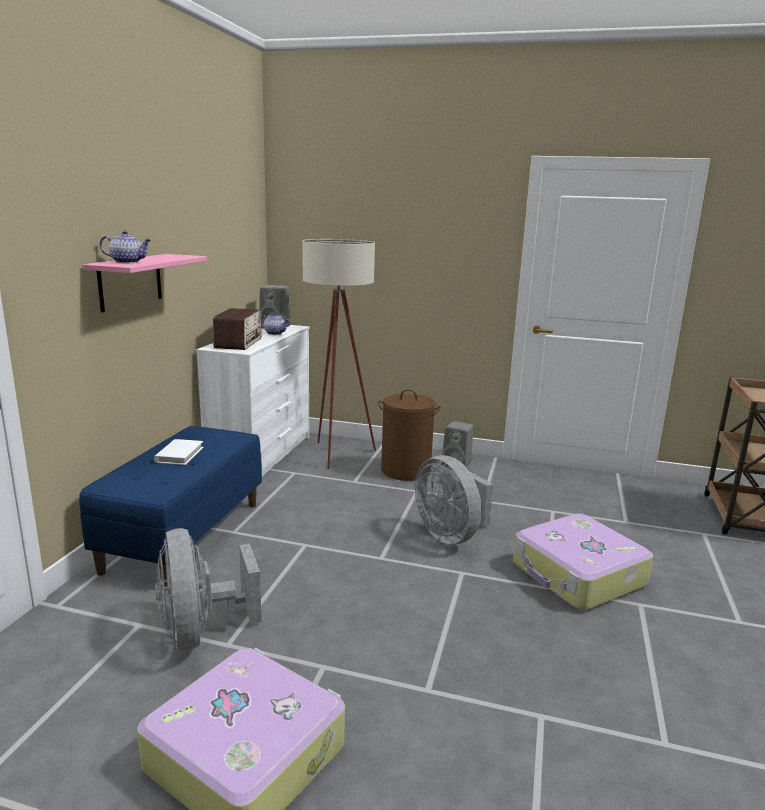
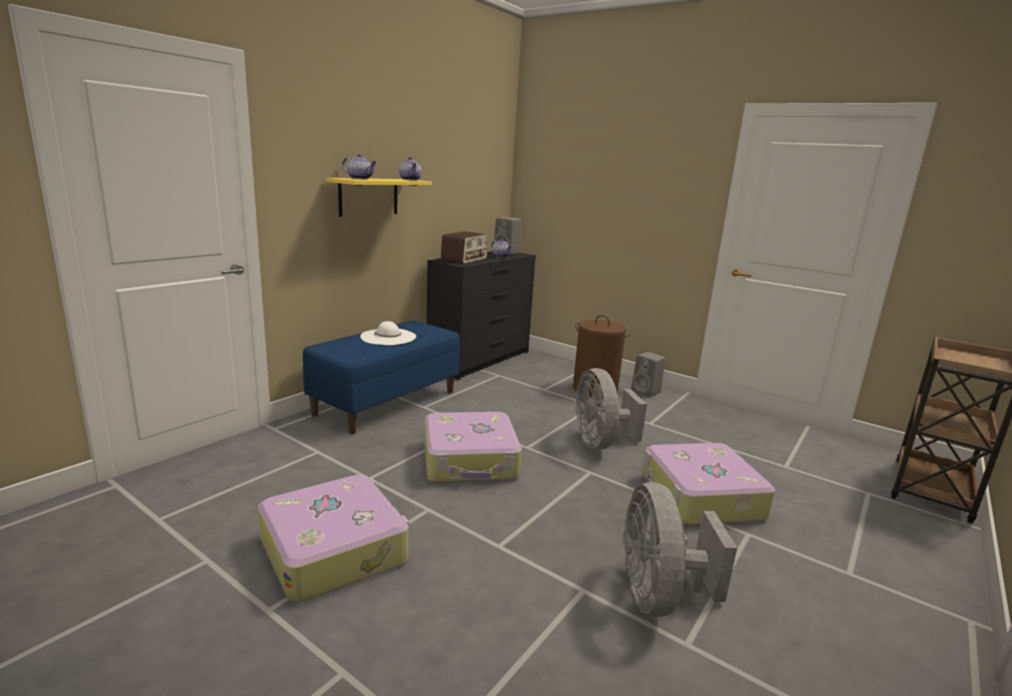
camera: 20 degrees right, 0 degrees up
(130, 281) = (368, 196): pink shelf -> yellow shelf
(179, 455) = (388, 337): white book -> white hat
(181, 256) = (410, 180): none -> teapot
(201, 632) = (356, 466): grey fan -> grey fan (659, 595)
(262, 457) = (480, 361): white dresser -> black dresser
(331, 590) = (470, 461): none -> suitcase
(337, 457) = (542, 369): beige floor lamp -> none

